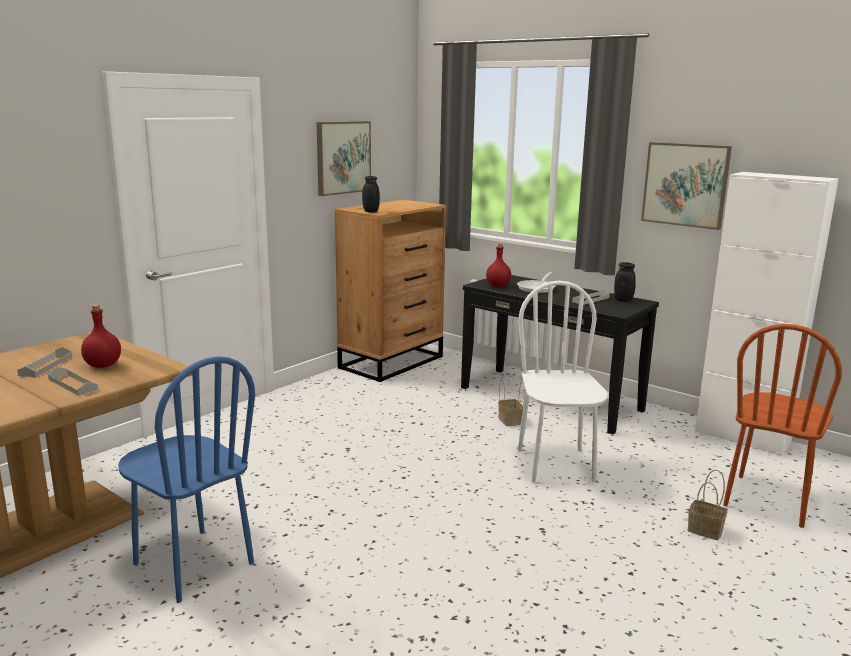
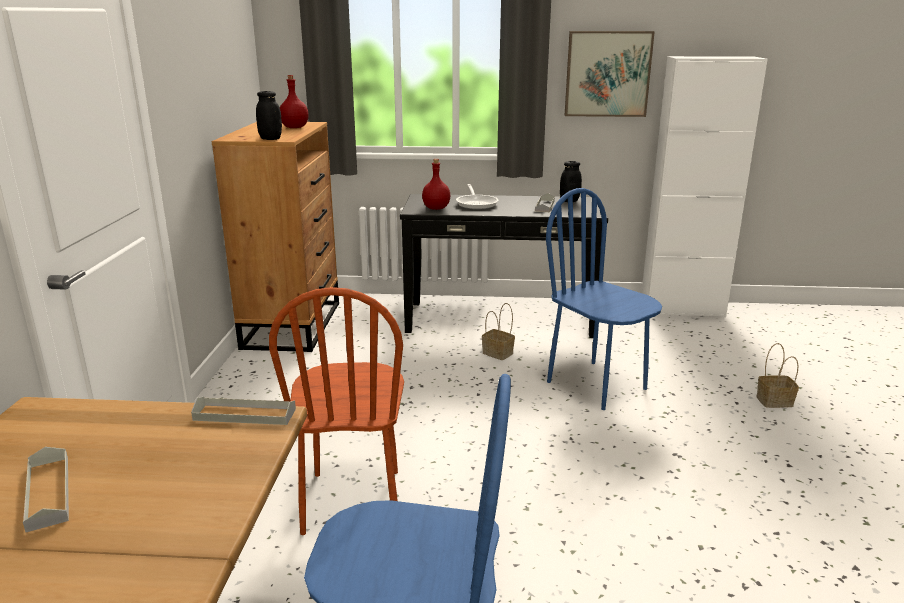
camera: 35 degrees left, 5 degrees up
(72, 384) = (170, 506): grey tray -> grey tray (245, 414)
(102, 365) = (156, 453): red bottle -> red bottle (294, 127)
(343, 157) = (207, 69): picture -> none
(556, 465) = (597, 385): white chair -> blue chair
(767, 500) = (770, 358): brown chair -> brown chair (353, 501)

